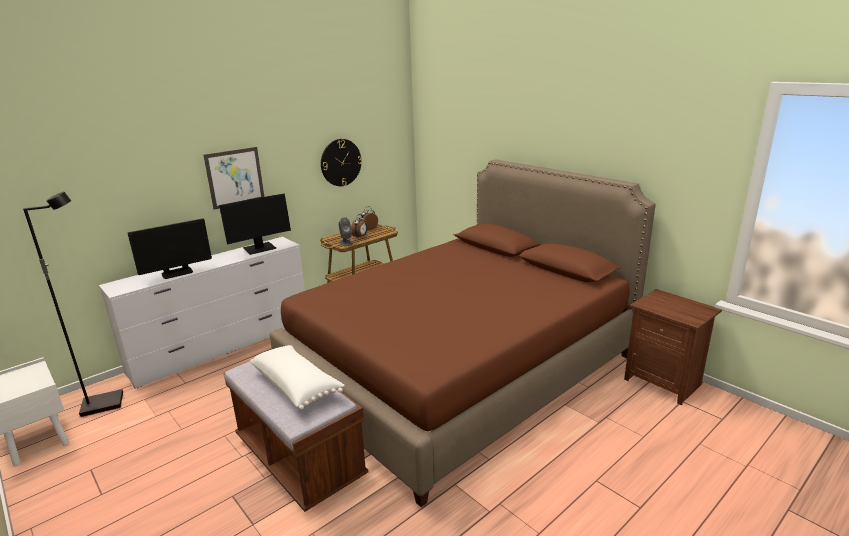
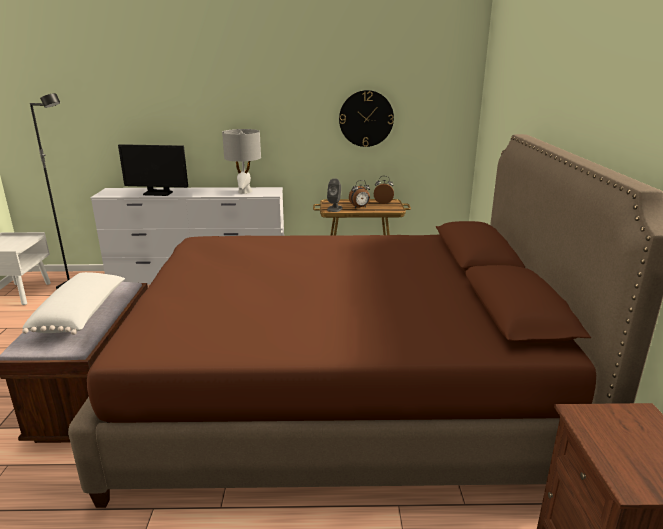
camera: 40 degrees right, 0 degrees up
(235, 177) = (238, 114): picture -> none
(259, 249) = (245, 192): monitor -> grey table lamp

